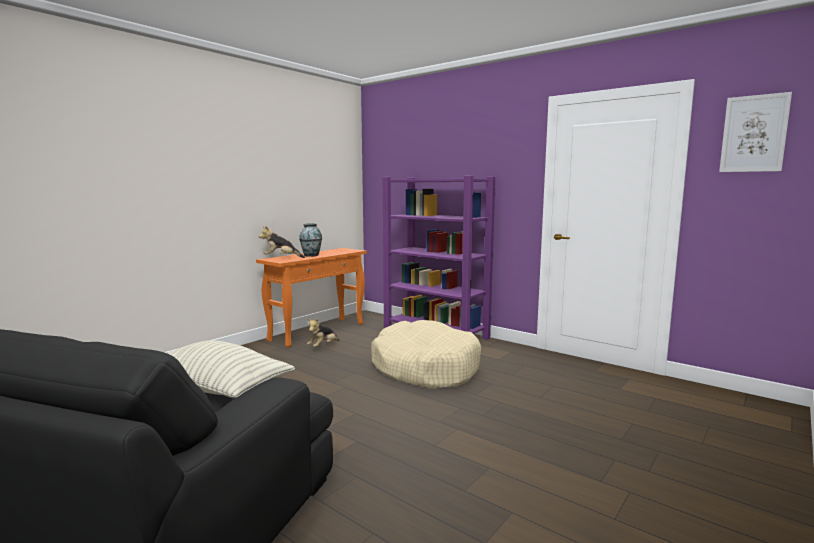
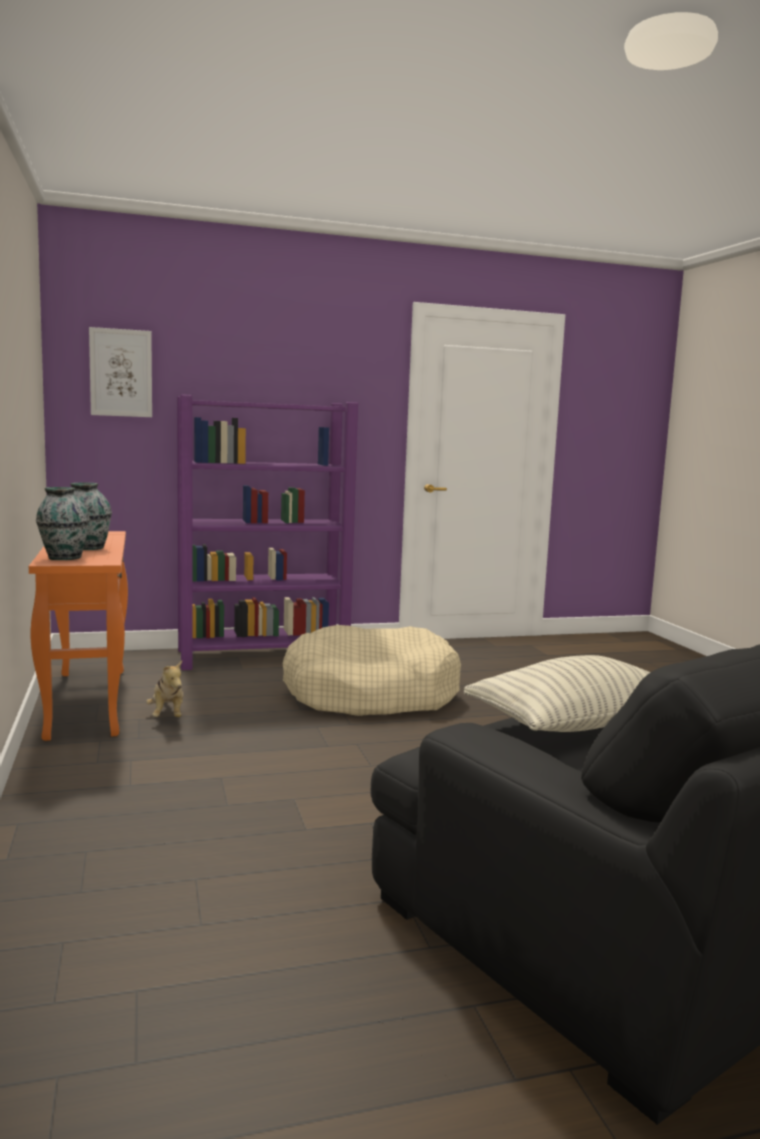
camera: 55 degrees left, 0 degrees up
(281, 258) = (64, 557): plush toy -> vase
(754, 134) = (610, 378): picture -> picture (121, 373)

